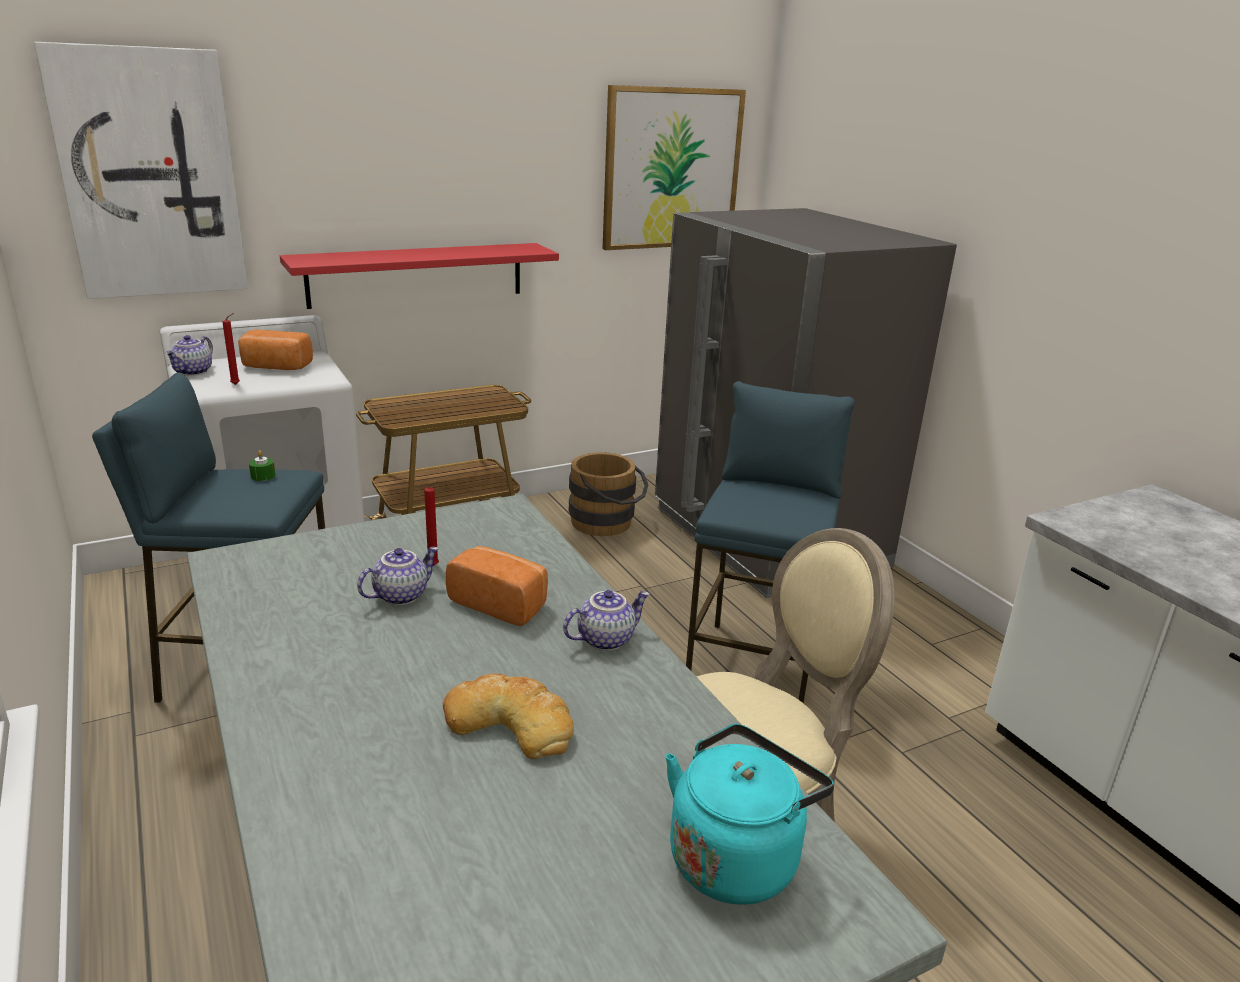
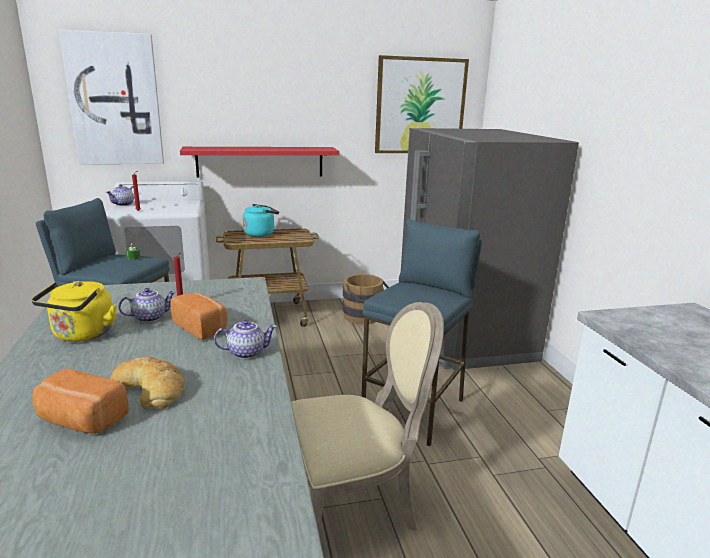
camera: 15 degrees right, 5 degrees down
(275, 367) = (167, 205): bread -> bread (81, 421)
(316, 643) = (82, 335): none -> yellow kettle
(736, 856) = (221, 484): turquoise kettle -> turquoise kettle (261, 233)

